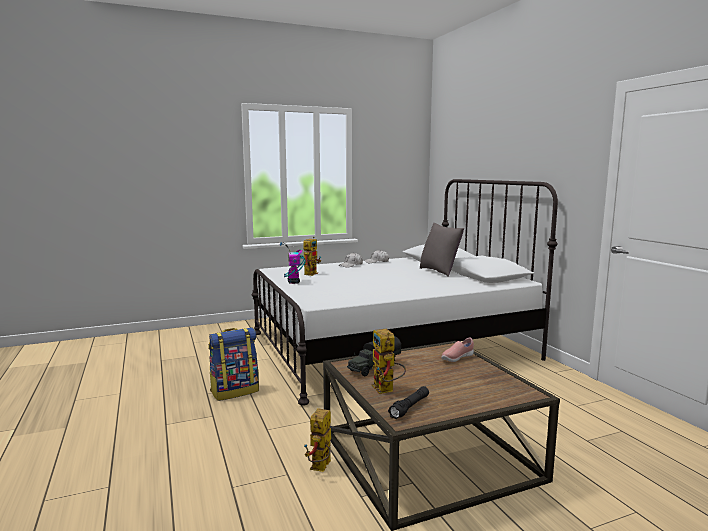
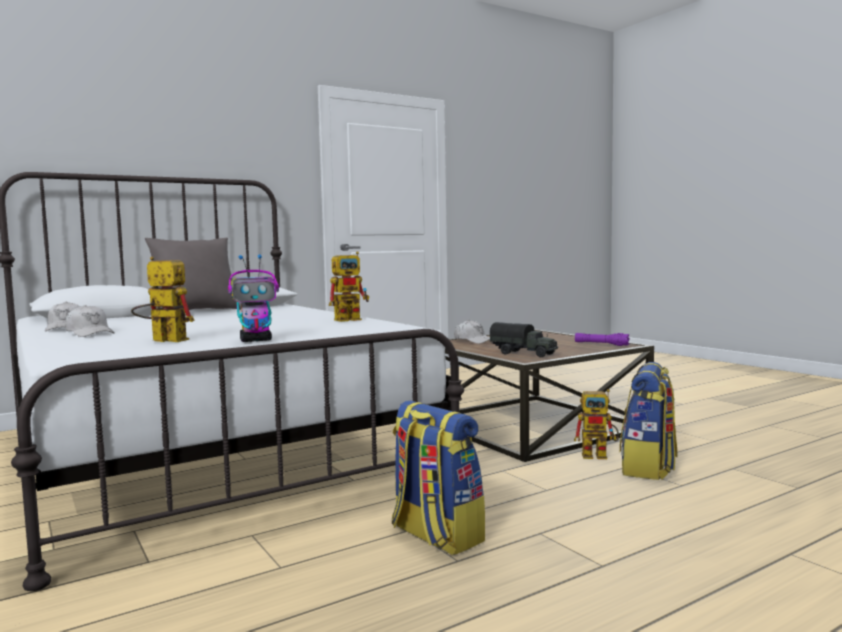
camera: 100 degrees left, 5 degrees down
(277, 483) = (648, 468): none -> backpack
(386, 390) = (574, 349): toy robot -> toy robot (352, 319)
(409, 407) = (601, 344): black flashlight -> purple flashlight
(457, 358) = (473, 340): pink shoe -> white cap

